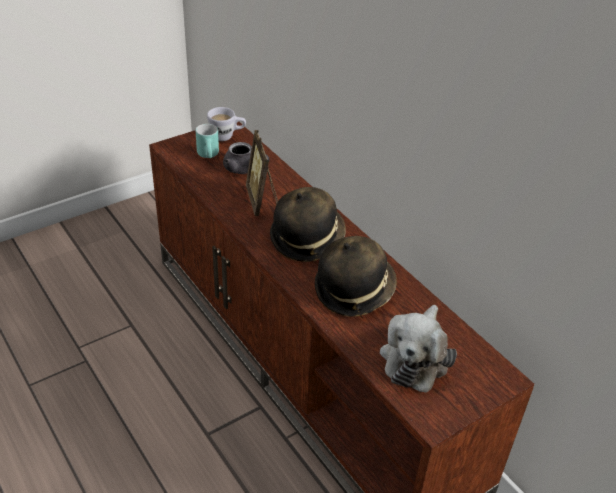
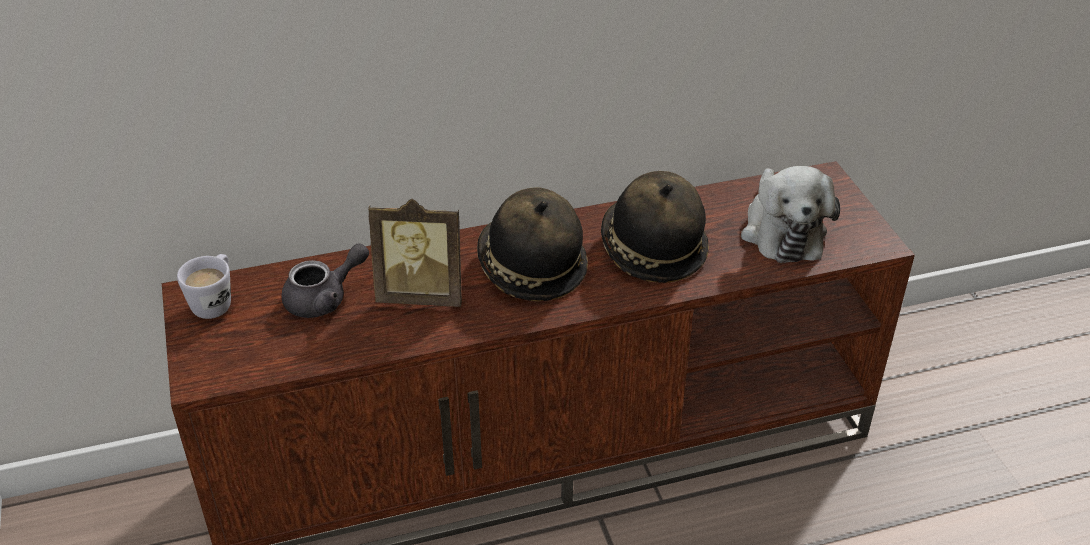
camera: 70 degrees left, 0 degrees up
(210, 156) = (261, 332): turquoise mug -> none
(415, 358) = (782, 230): plush toy -> plush toy turned 45 degrees clockwise

